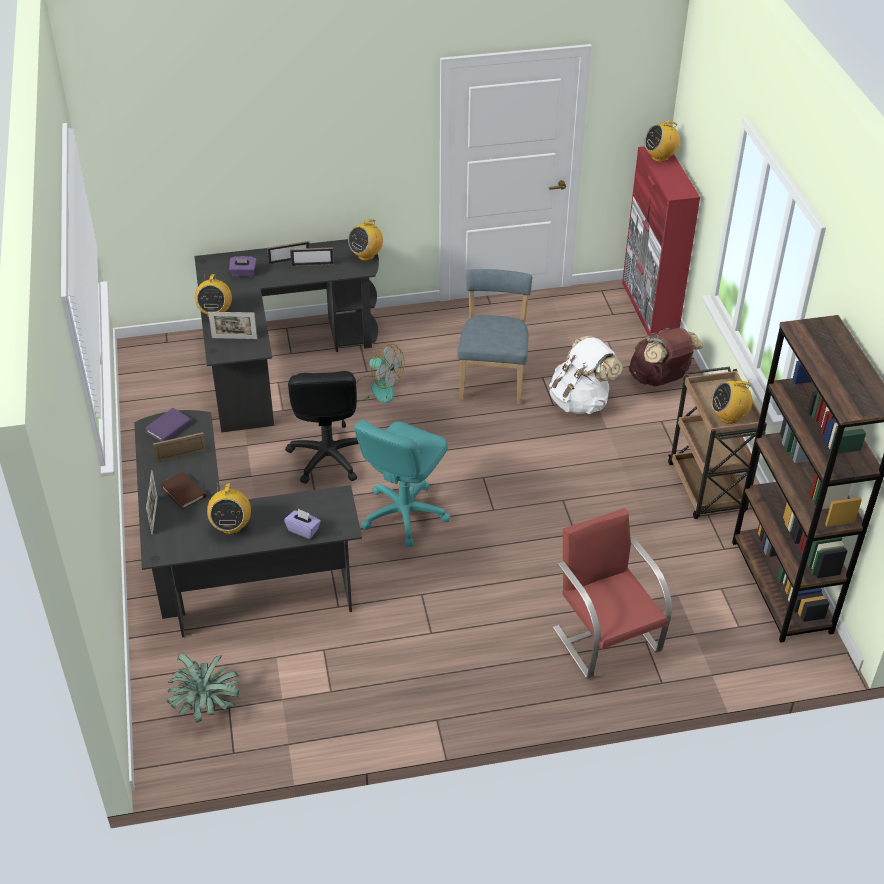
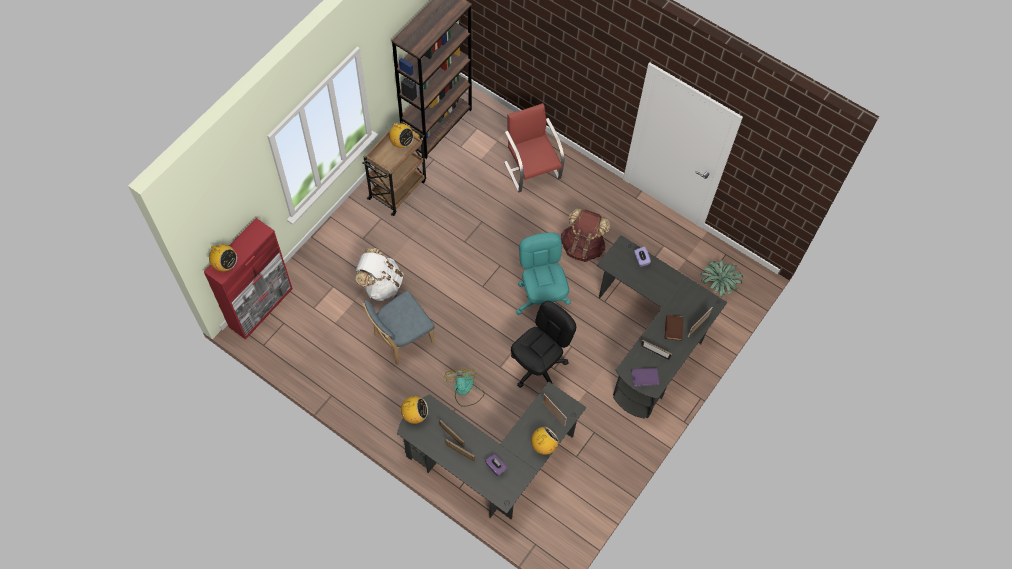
camera: 135 degrees left, 20 degrees up
(231, 526) = (670, 289): radio -> none
(404, 514) = (541, 300): turquoise office chair -> turquoise office chair turned 90 degrees counterclockwise
(606, 638) = (532, 169): red chair -> red chair turned 135 degrees clockwise
(660, 379) = (326, 261): brown backpack -> brown backpack (582, 246)

